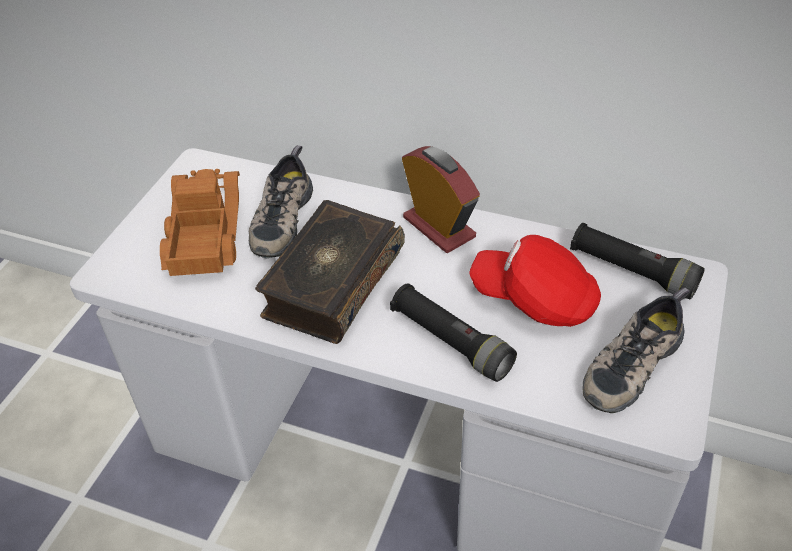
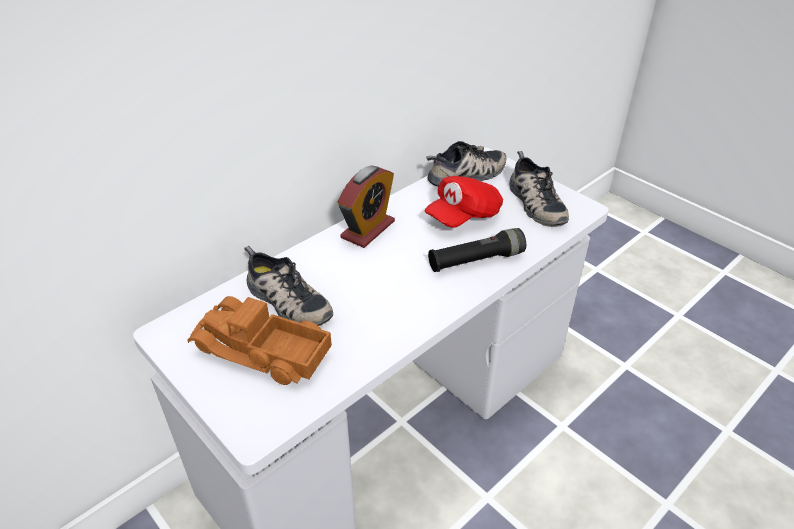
camera: 65 degrees left, 5 degrees down
(332, 283) = (382, 296): book -> none
(439, 227) = (368, 229): alarm clock -> alarm clock turned 135 degrees clockwise
(632, 271) = (467, 175): black flashlight -> shoe

